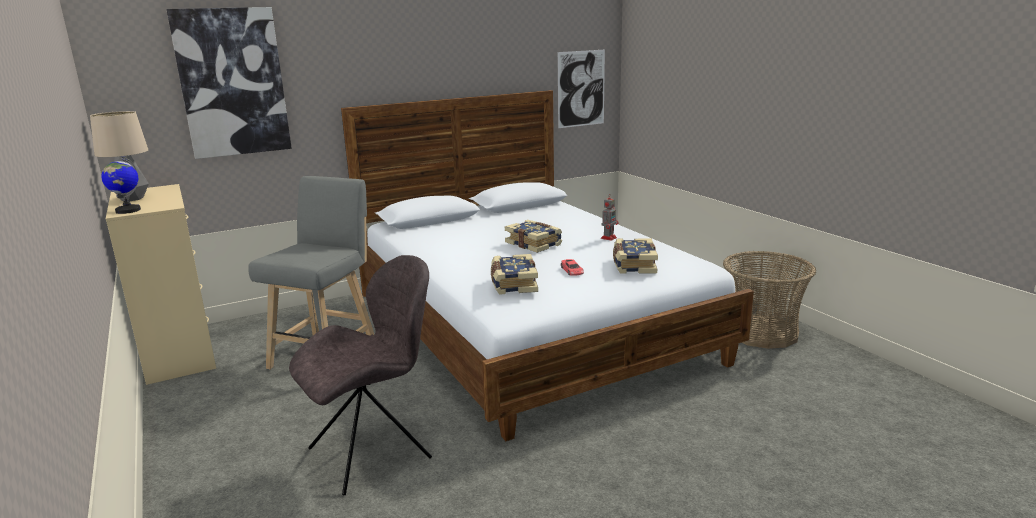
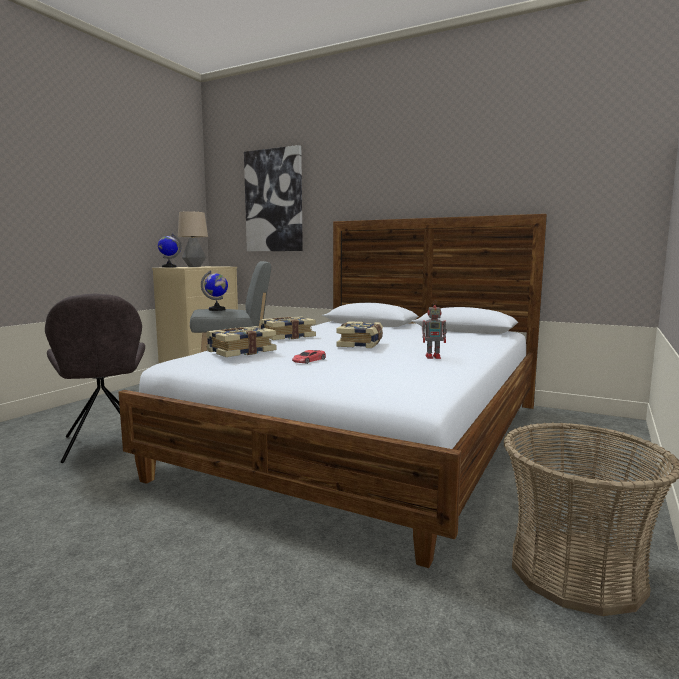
camera: 55 degrees right, 10 degrees down
(308, 253) = (217, 310): none -> globe
(374, 451) = (105, 445): grey chair -> grey chair turned 45 degrees clockwise
(581, 88) = (599, 215): picture -> none
(633, 265) = (360, 372): book -> book (287, 336)

